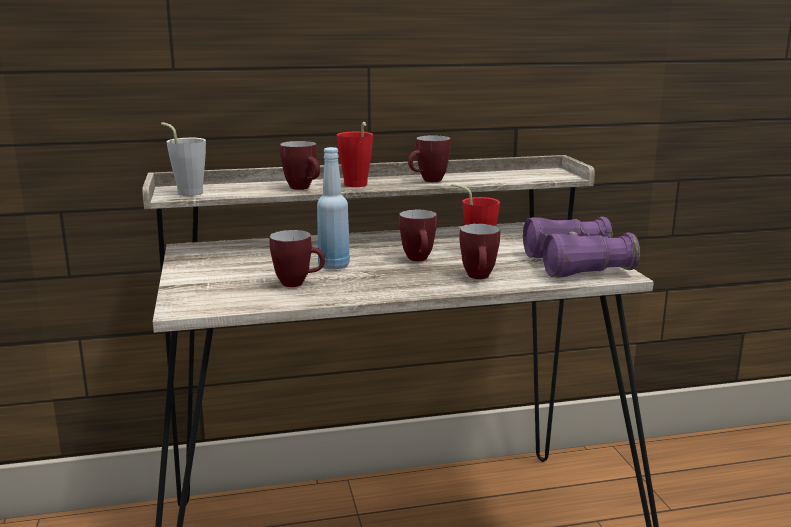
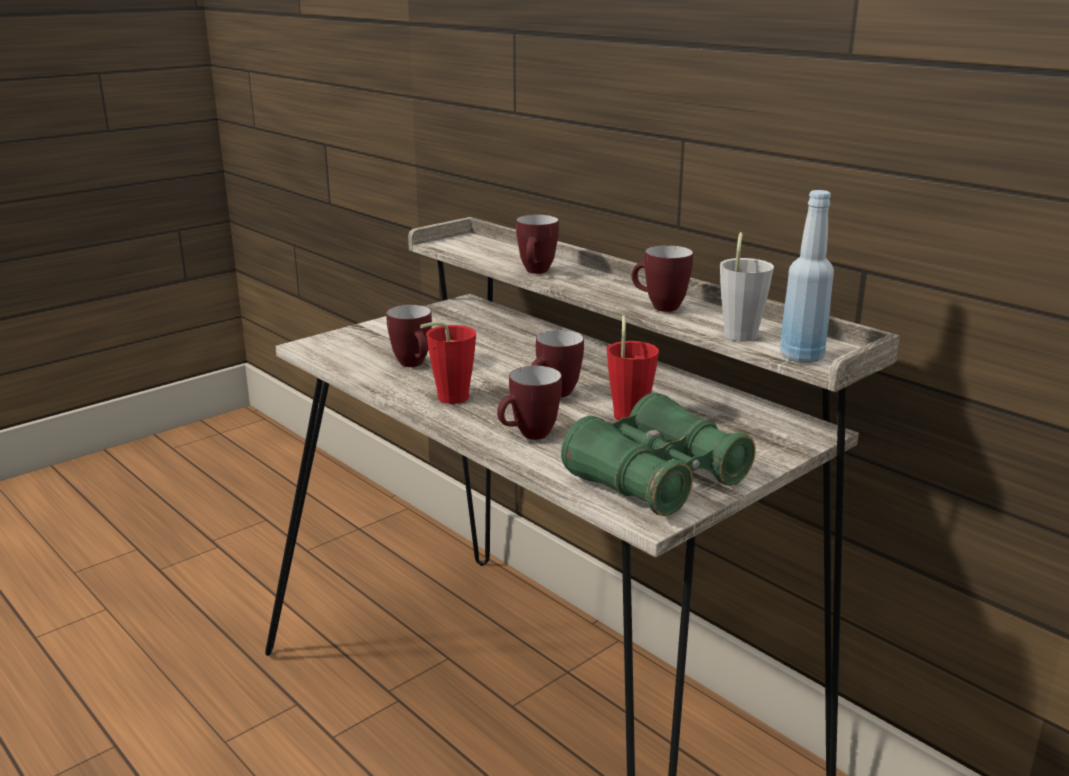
camera: 60 degrees right, 5 degrees up
(187, 192) = (461, 245): grey cup -> grey cup (741, 333)
(334, 266) = (484, 365): blue bottle -> blue bottle (802, 357)
(356, 186) = (582, 286): red cup -> red cup (447, 399)
(576, 264) = (656, 480): purple binoculars -> green binoculars

